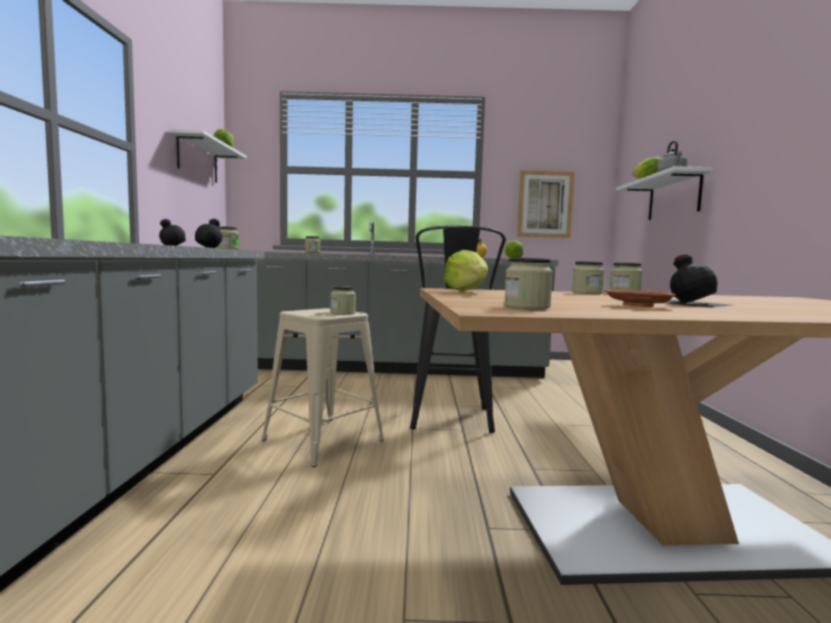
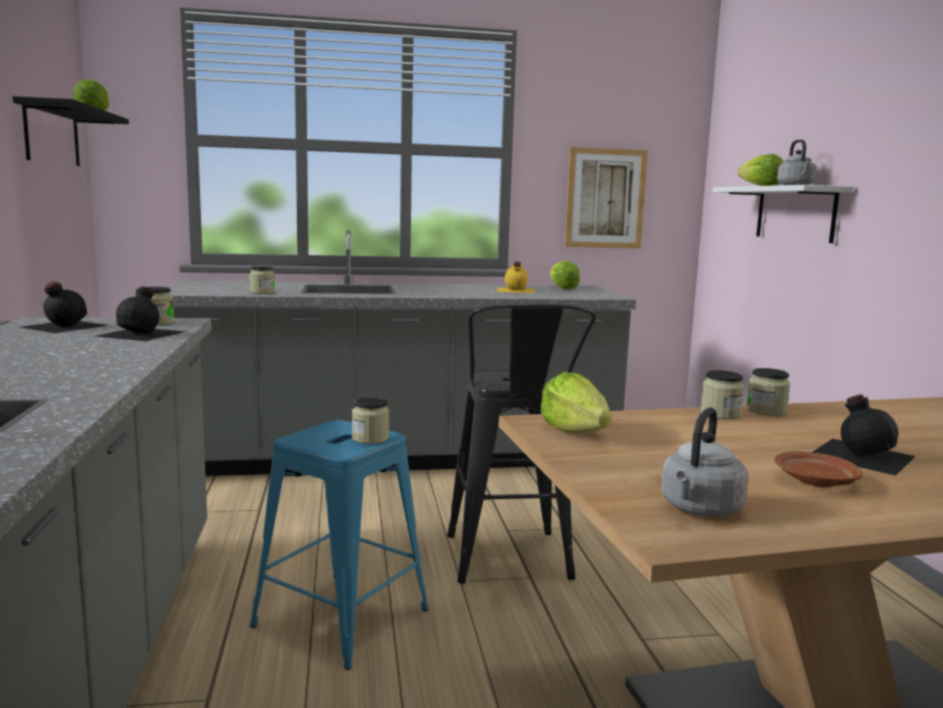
camera: 10 degrees left, 5 degrees up
(197, 159) = (52, 135): white shelf -> black shelf
(323, 441) = (341, 618): beige stool -> blue stool
(527, 307) = (700, 510): jar -> grey kettle

